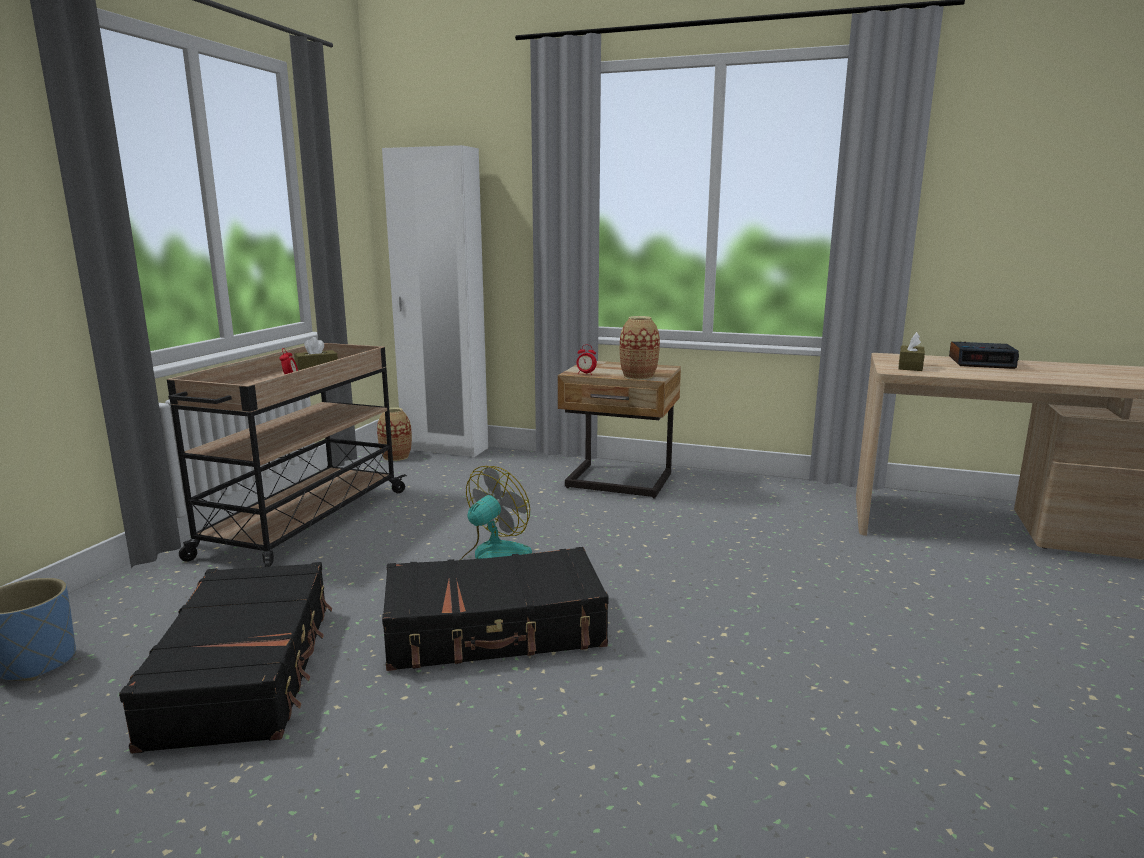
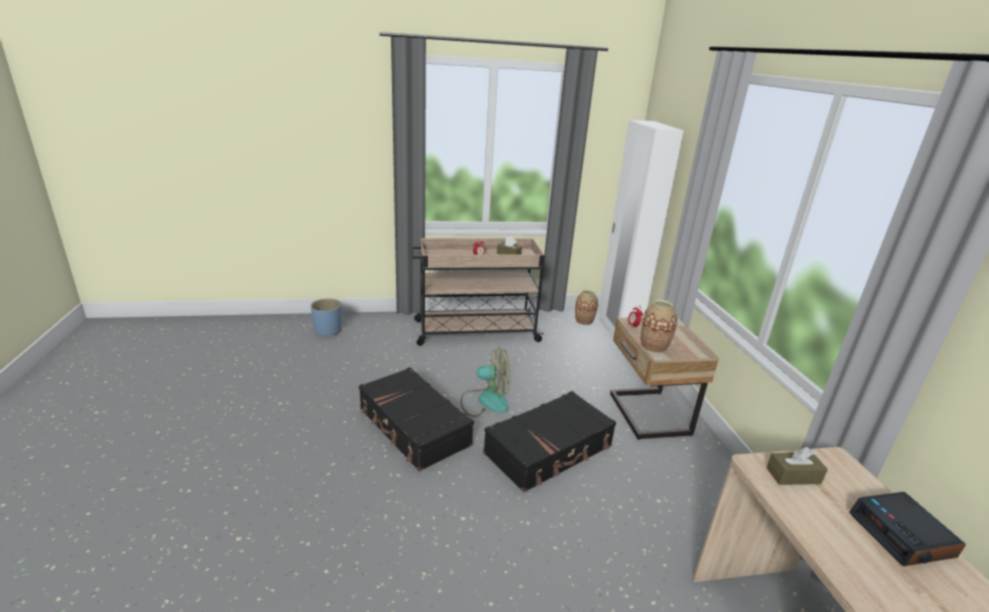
camera: 60 degrees right, 10 degrees up
(246, 670) = (344, 374): black suitcase -> black suitcase (549, 450)

